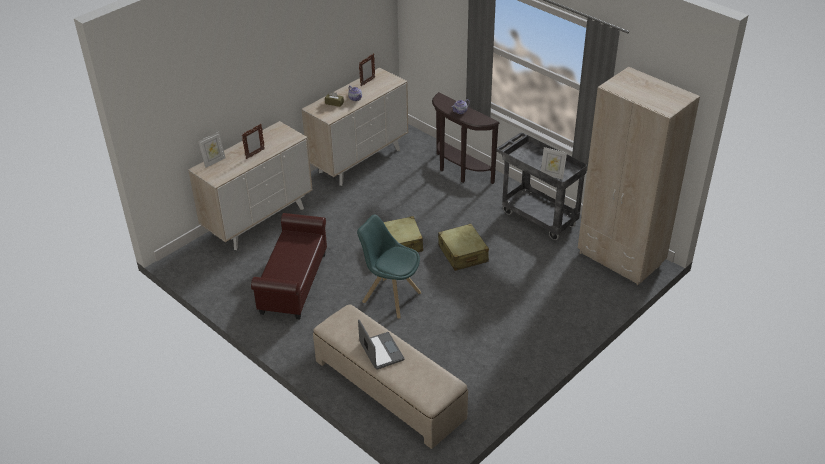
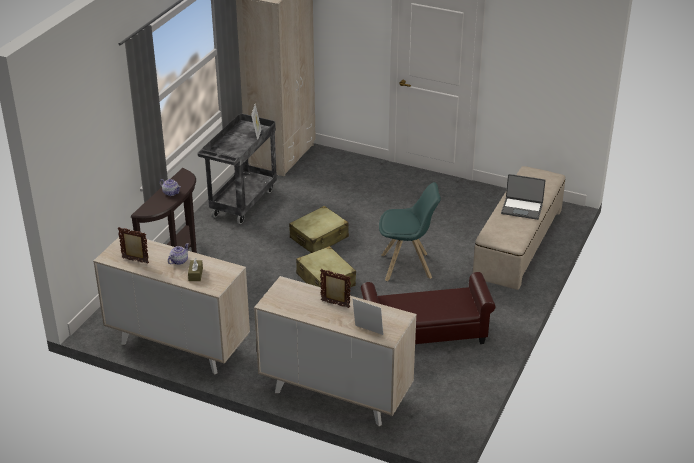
camera: 110 degrees left, 5 degrees down
(380, 351) = (522, 209): laptop -> laptop turned 120 degrees counterclockwise
(391, 297) = (407, 267): turquoise chair -> turquoise chair turned 105 degrees counterclockwise

